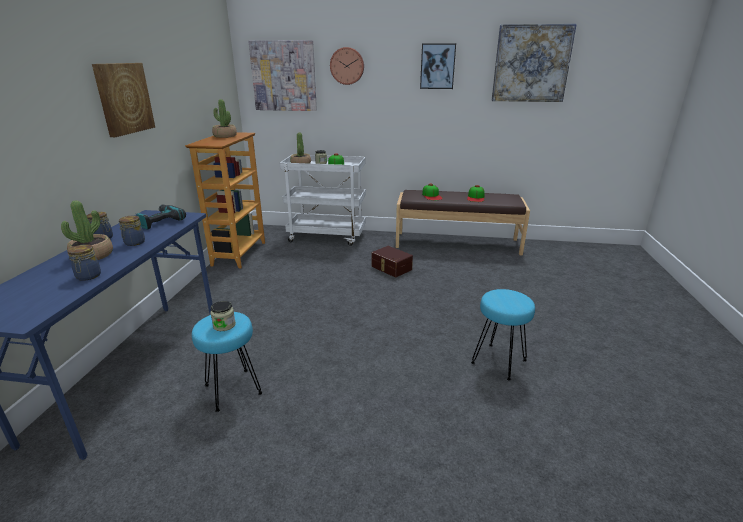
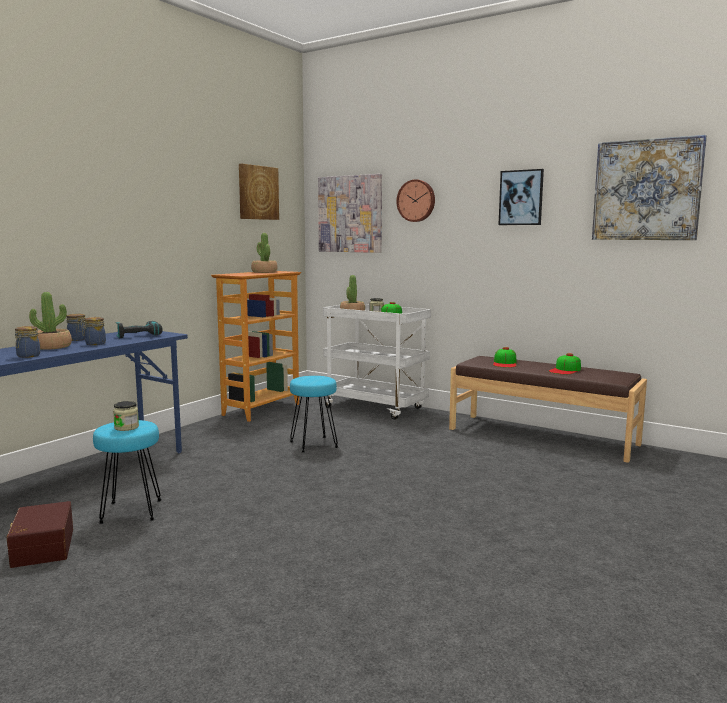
camera: 25 degrees right, 15 degrees down
(123, 98) = (142, 218): picture -> picture (257, 192)
(391, 268) = (418, 447): brown storage box -> brown storage box (41, 547)
(498, 361) = (448, 555): turquoise stool -> turquoise stool (313, 444)

